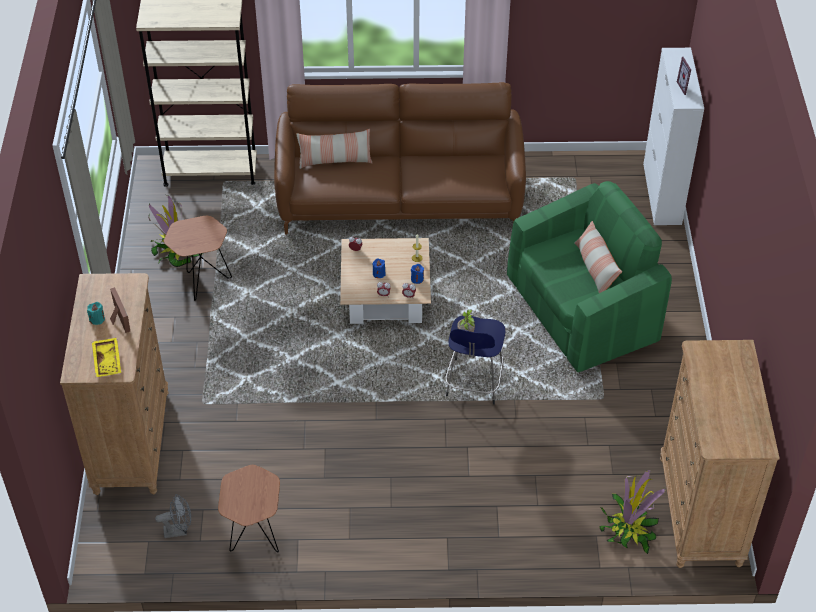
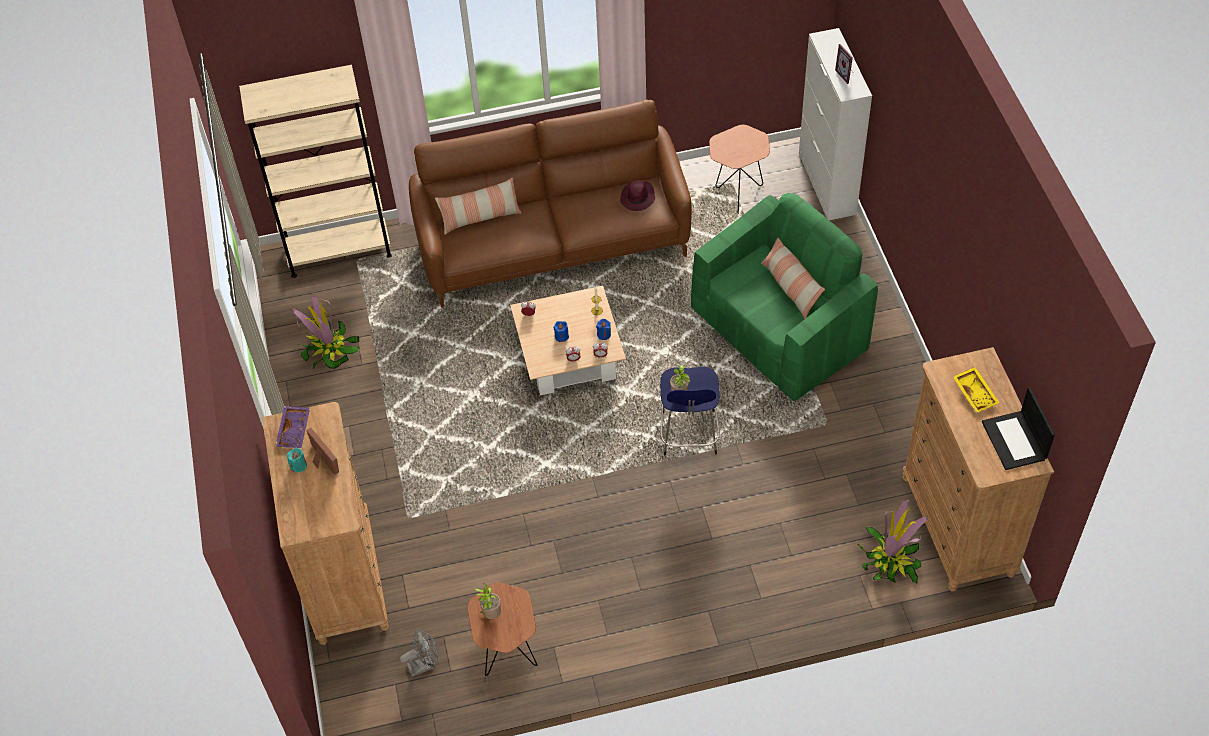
camera: 10 degrees left, 5 degrees up
(103, 290) = (295, 431): none -> purple tray
(108, 361) = (325, 511): yellow tray -> yellow tray (975, 393)
(202, 284) = (368, 382): brown side table -> brown side table (737, 196)
(240, 490) = (491, 614): none -> potted plant
(479, 169) = (637, 198): none -> purple hat
(749, 424) = (1015, 441): none -> laptop

